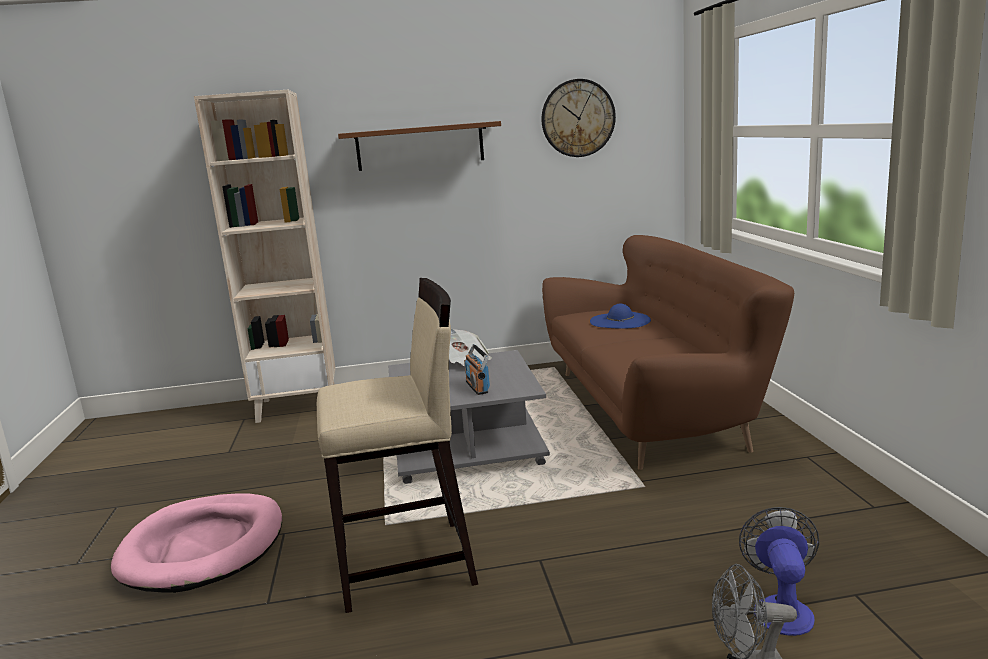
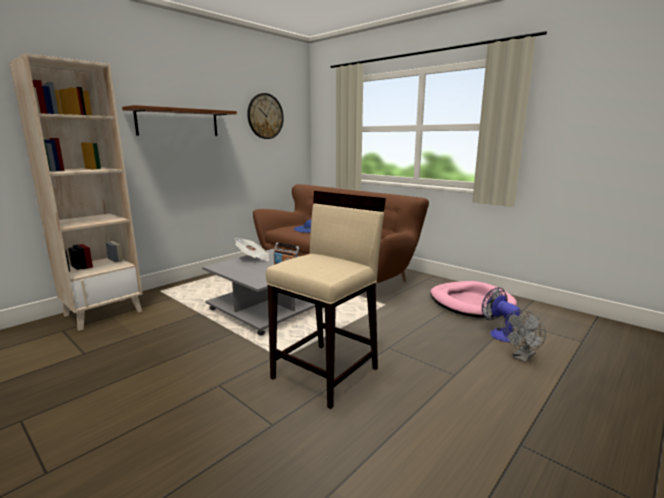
camera: 40 degrees left, 0 degrees up
(204, 547) = (165, 415): pink dog bed -> pink dog bed (471, 303)

